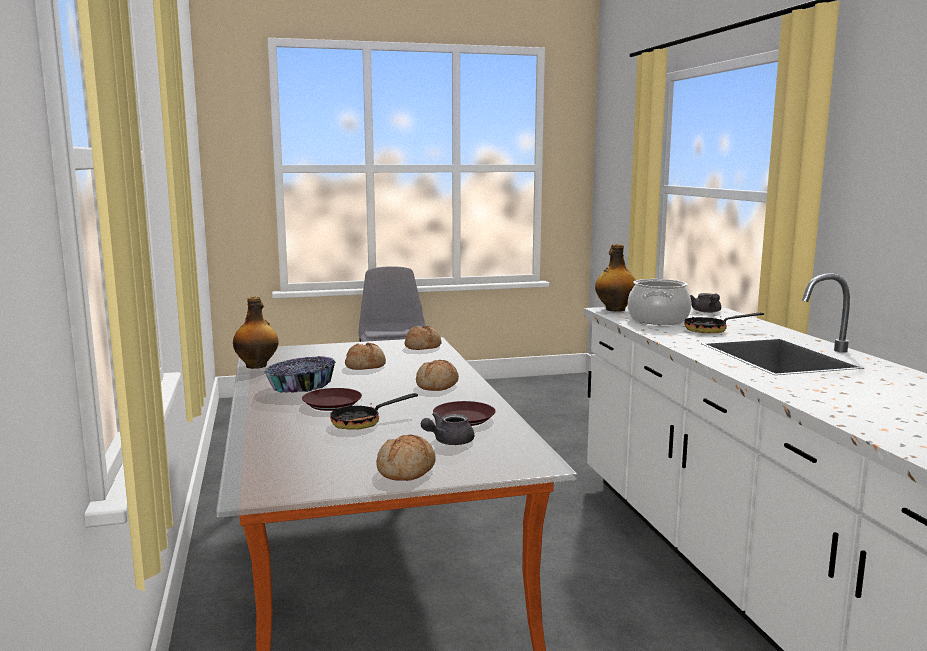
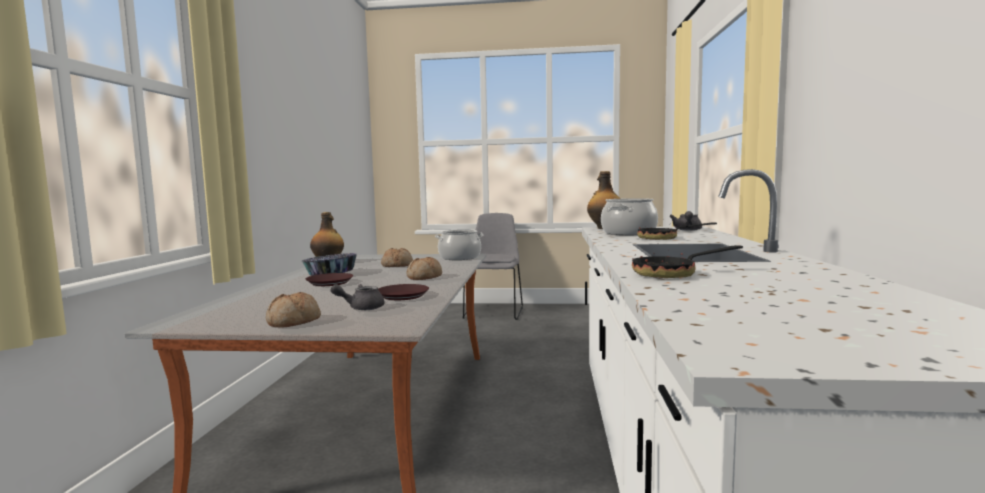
camera: 20 degrees right, 5 degrees down
(363, 422) = (327, 293): frying pan -> frying pan (673, 274)
(422, 346) = (460, 257): bread -> cooking pot

